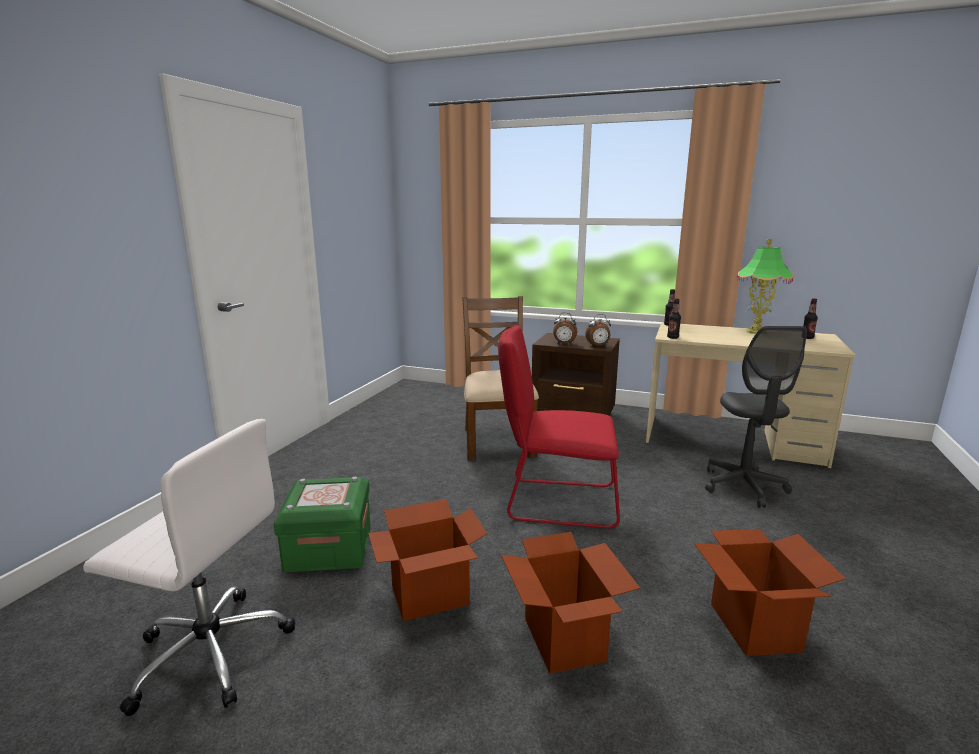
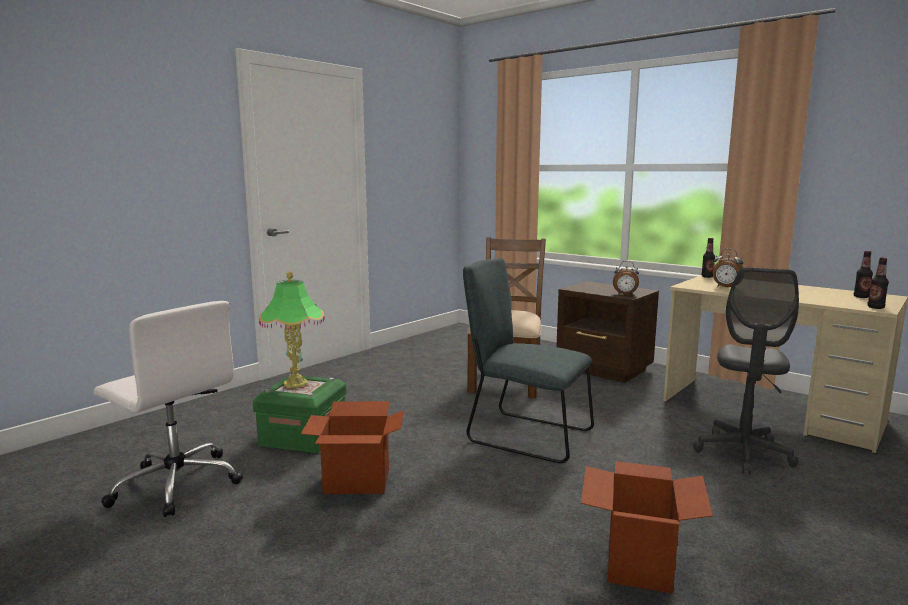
camera: 20 degrees right, 5 degrees down
(556, 502) = (524, 435): red chair -> grey chair
(564, 344) = (591, 291): alarm clock -> alarm clock (726, 288)
(564, 640) = (444, 533): cardboard box -> none
(672, 337) = (691, 286): bottle -> bottle (875, 307)
(756, 331) = (804, 288): table lamp -> table lamp (296, 383)

